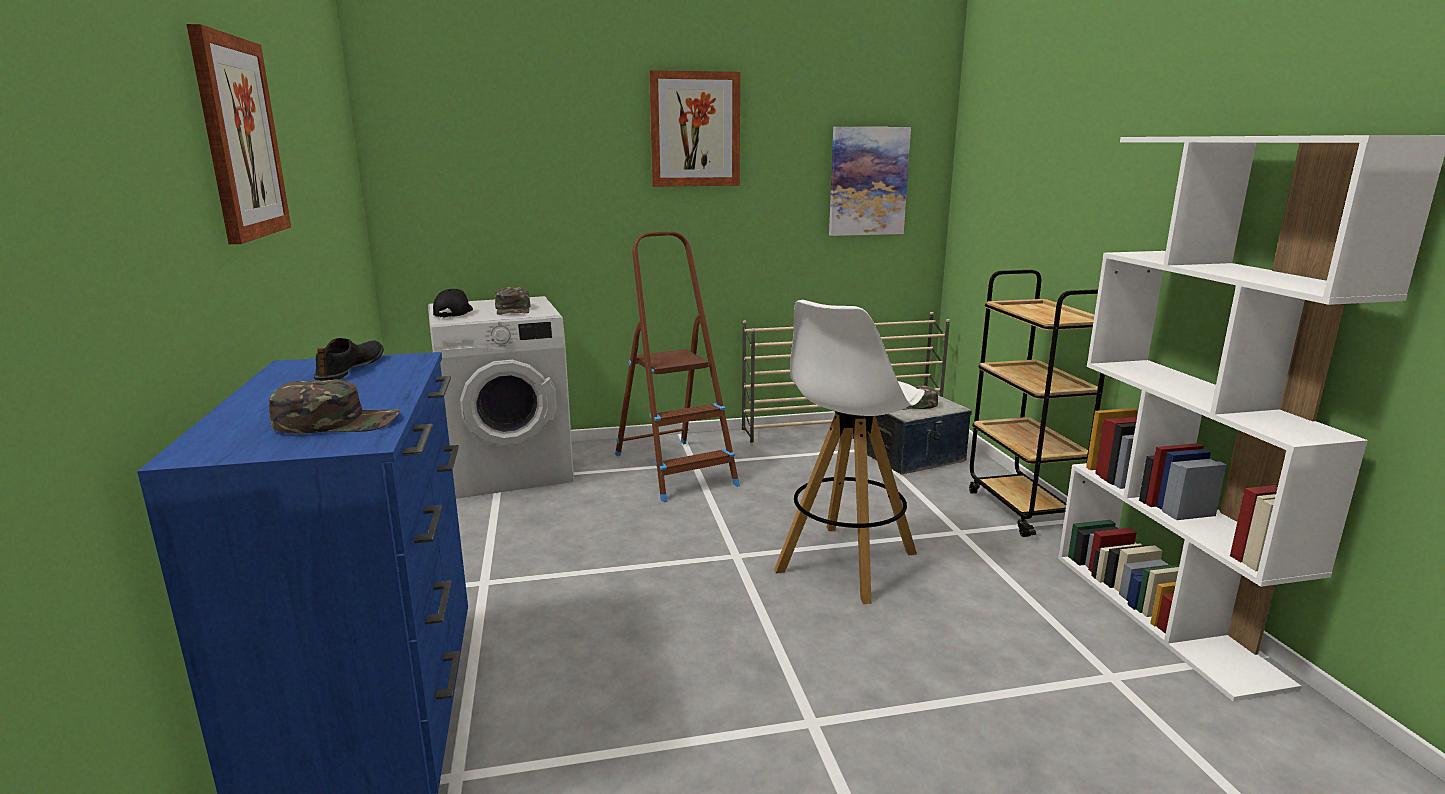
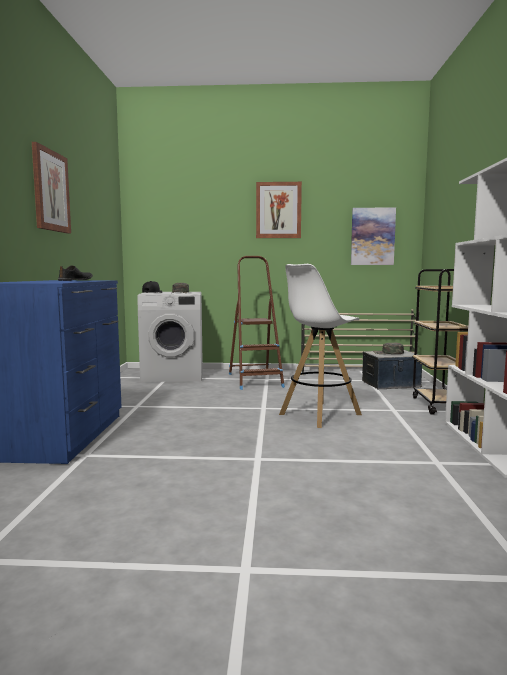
camera: 15 degrees right, 10 degrees down
(337, 422) = (52, 282): green cap -> none

